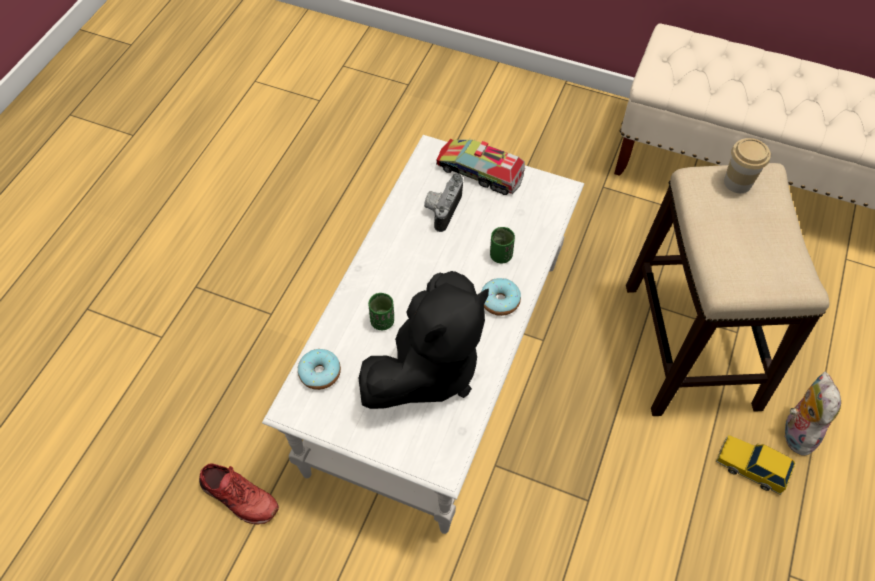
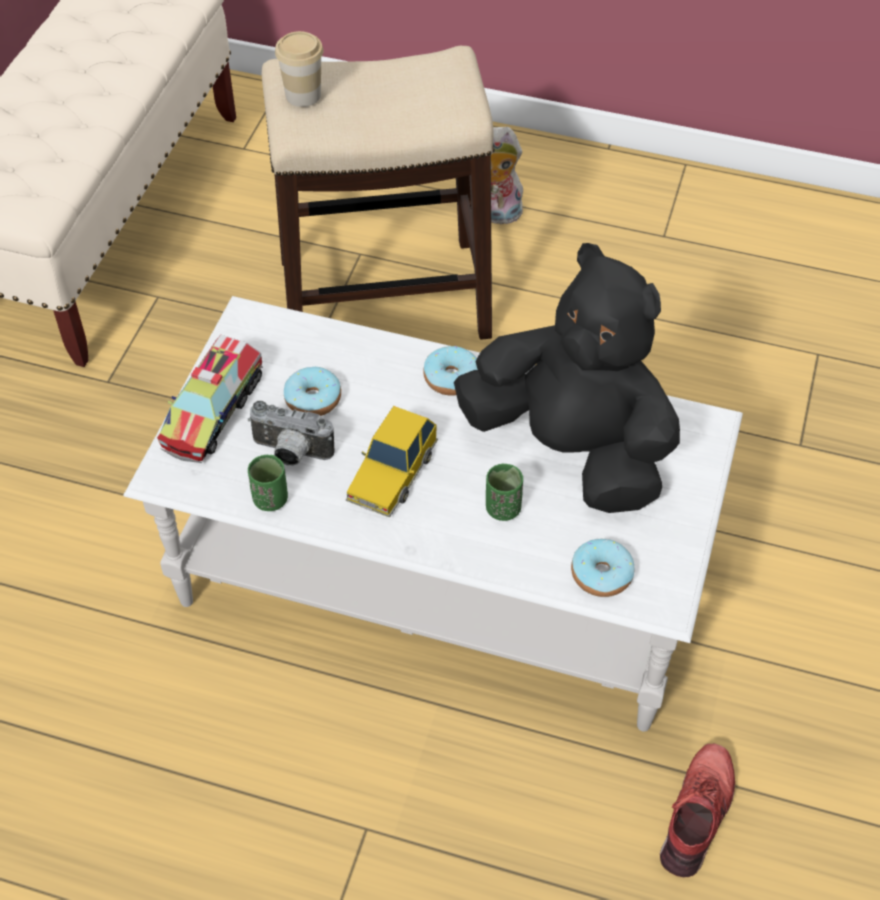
camera: 95 degrees left, 5 degrees down
(485, 222) = (313, 399): none -> donut
(500, 255) = (373, 380): green cup -> green cup (270, 499)
(751, 466) = (543, 255): toy car -> toy car (392, 473)

